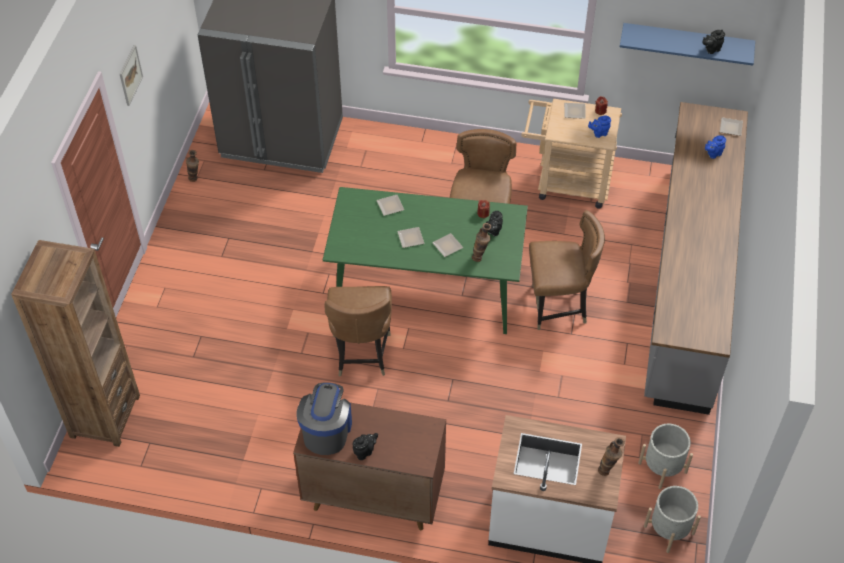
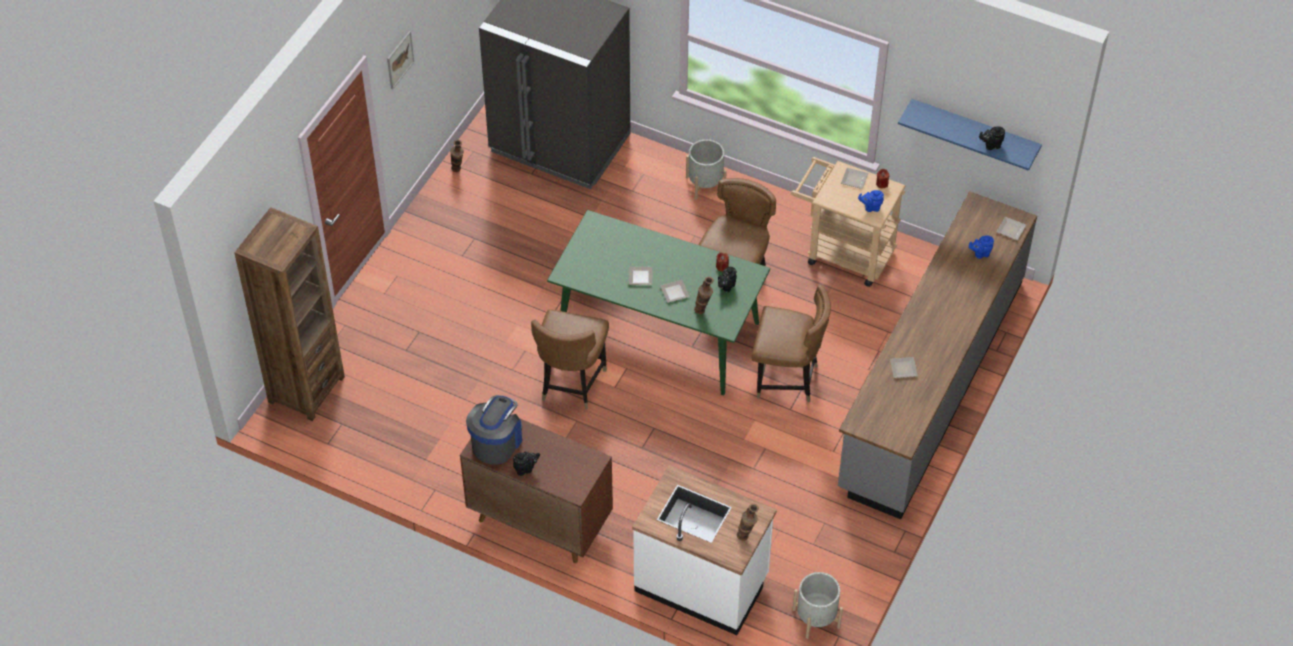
camera: 15 degrees right, 0 degrees up
(390, 205) = (632, 239): plate -> plate (904, 368)
(662, 467) = (832, 559): grey planter -> grey planter (705, 184)

